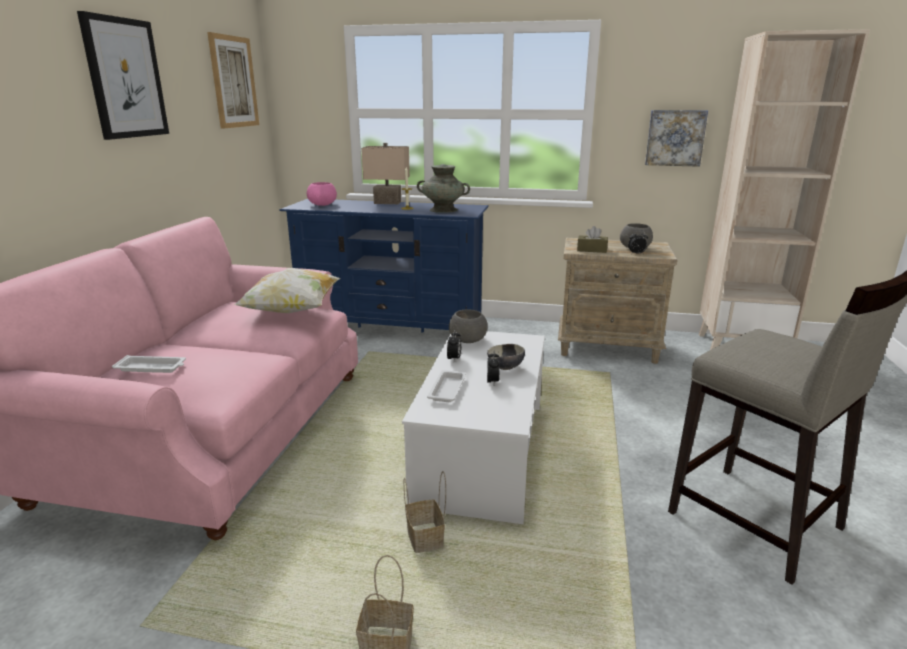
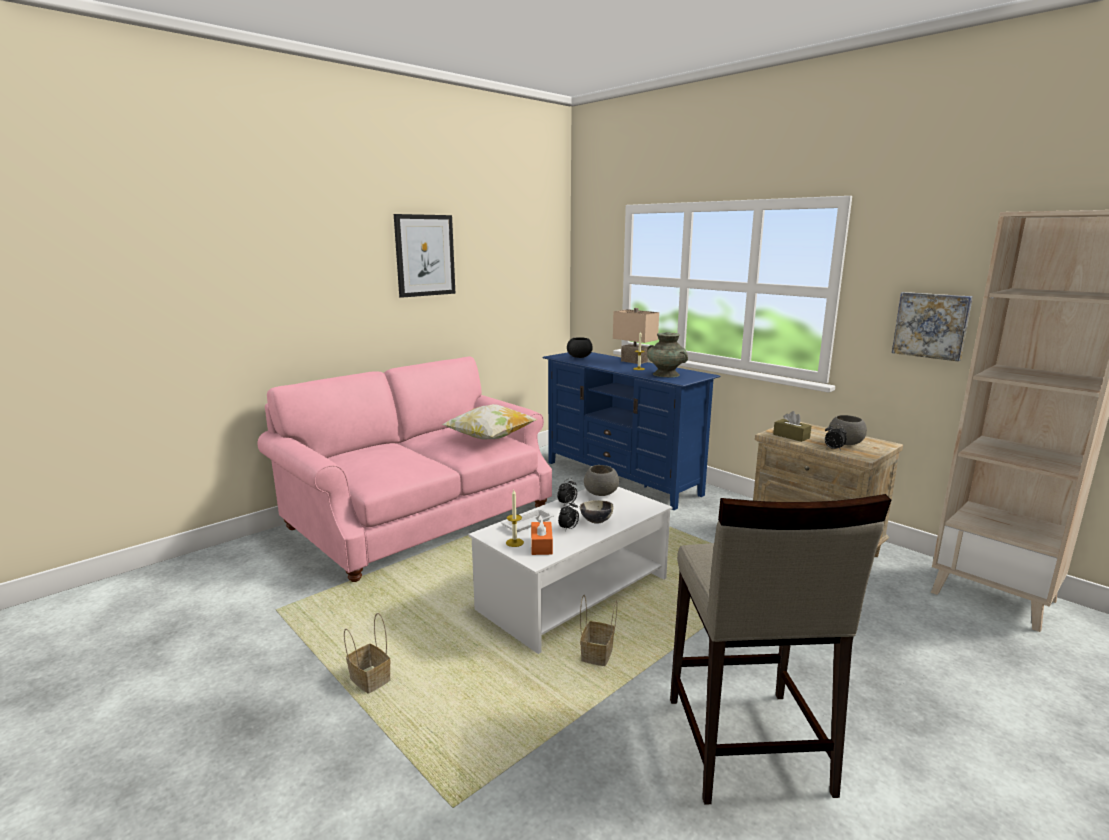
camera: 35 degrees right, 5 degrees down
(152, 368) = (361, 455): white tray -> none
(234, 82) = (531, 252): picture -> none
(323, 204) = (580, 357): pink bowl -> black bowl
(426, 539) = (463, 633): basket -> basket (597, 656)
(464, 413) = (514, 542): none -> candle
(494, 407) = (541, 545): none -> orange tissue box

